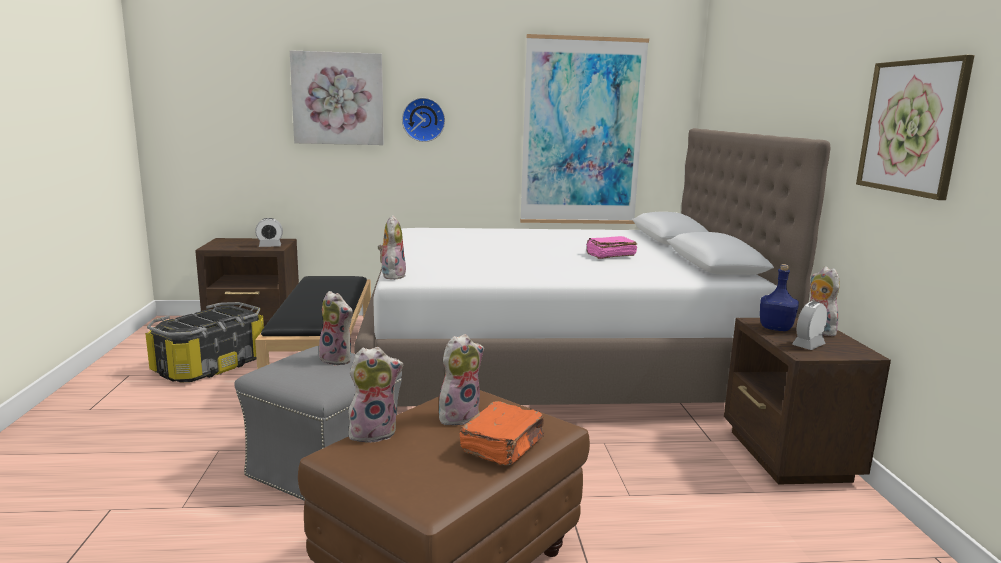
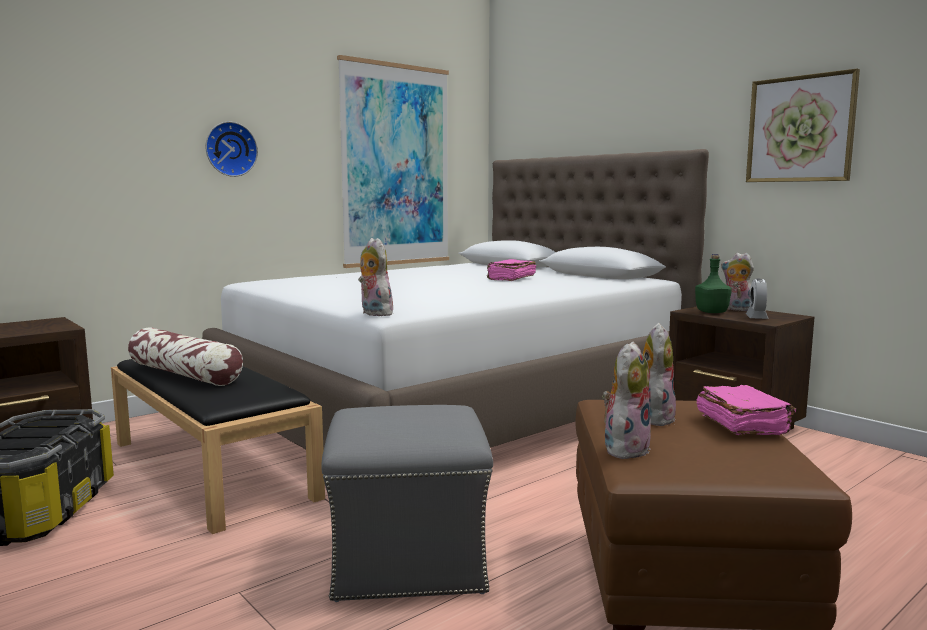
camera: 35 degrees left, 5 degrees down
(270, 246) = (49, 327): alarm clock -> none
(309, 295) = (185, 374): none -> pillow
(338, 98) = (116, 119): picture -> none
(338, 359) = (409, 411): plush toy -> none
(503, 446) = (742, 425): orange book -> pink book
(776, 328) = (712, 312): blue bottle -> green bottle

